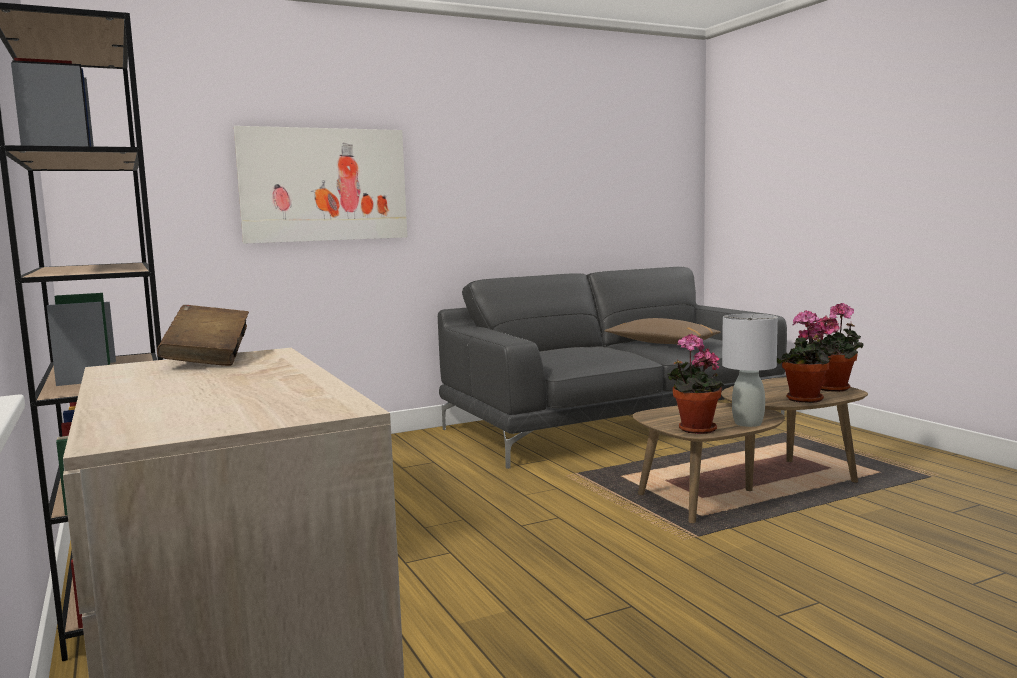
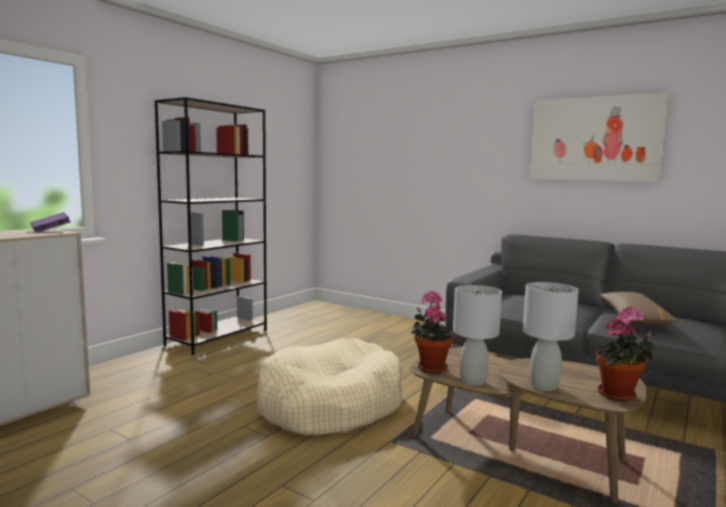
camera: 60 degrees right, 0 degrees up
(208, 360) = (51, 231): brown book -> purple book
(324, 185) = (433, 162): picture -> picture (595, 139)
(566, 549) = (330, 405): none -> beige dog bed
(804, 400) = (543, 386): potted plant -> grey table lamp

